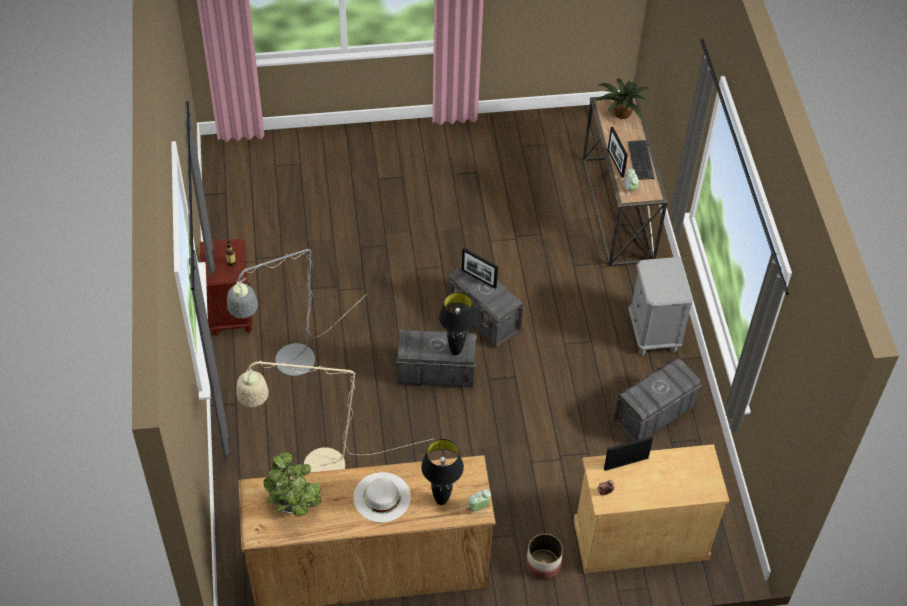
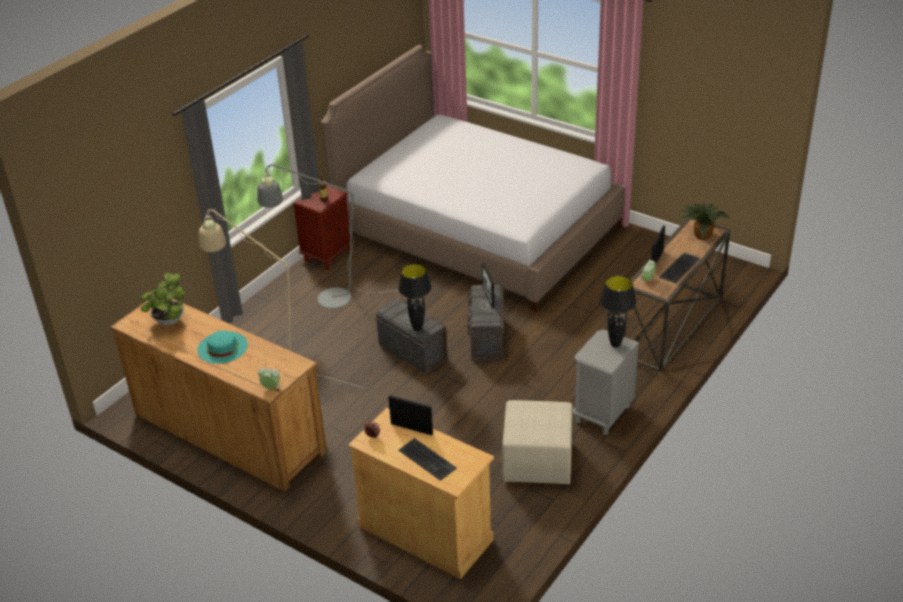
camera: 45 degrees right, 15 degrees down
(346, 200) = (478, 231): none -> bed
(382, 497) = (222, 347): white hat -> turquoise hat
(441, 501) = (254, 370): black table lamp -> black table lamp (615, 345)
(543, 564) = (338, 503): planter -> none
(652, 414) = (536, 463): grey storage box -> beige ottoman
(670, 484) = (426, 460): none -> keyboard

